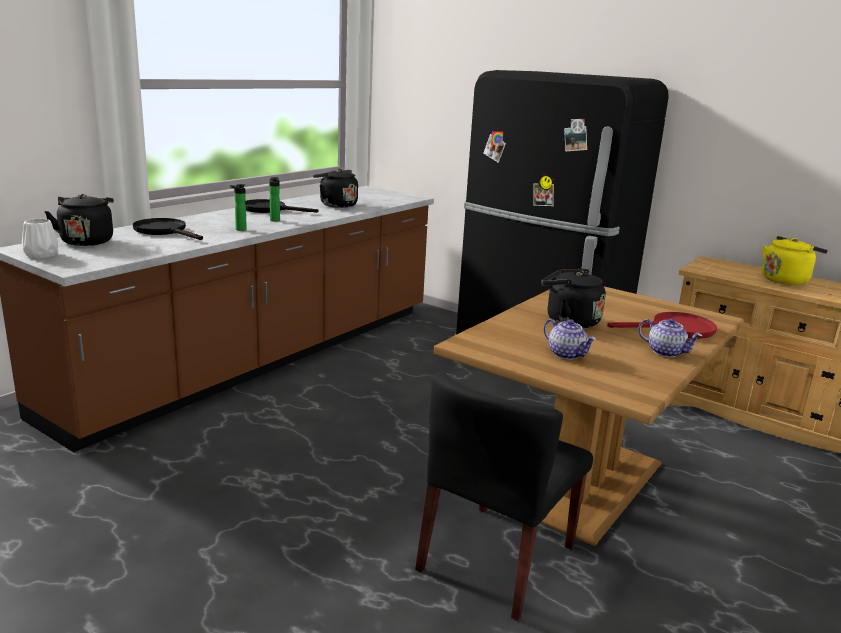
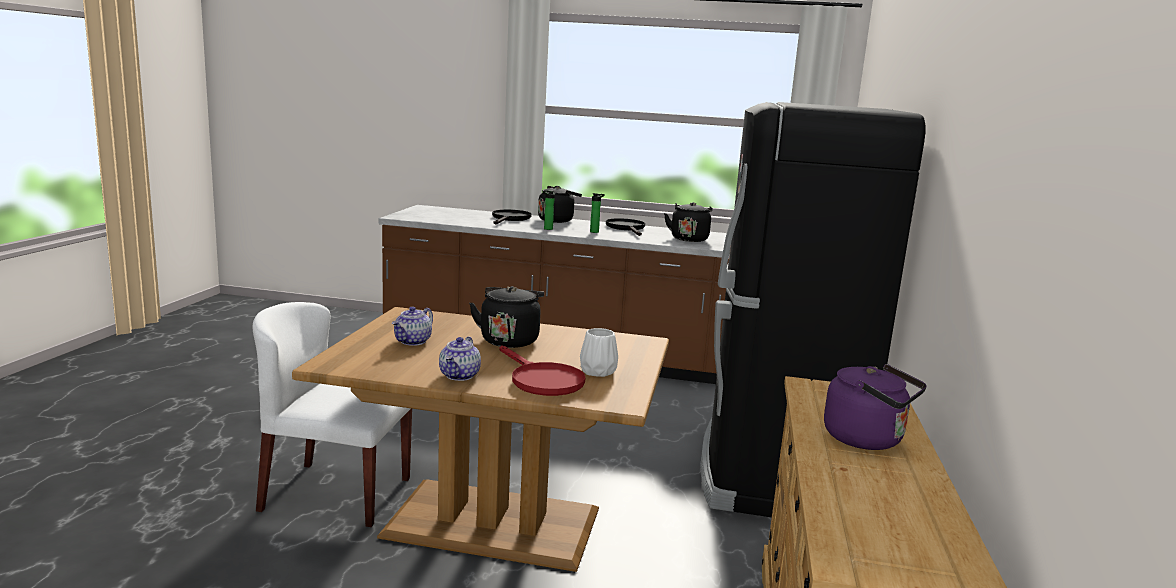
camera: 65 degrees right, 5 degrees down
(42, 255) = (416, 210): white vase -> white vase (598, 372)
(87, 241) = (458, 212): black kettle -> black kettle (557, 220)
(496, 559) = (335, 494): black chair -> white chair
(786, 280) = (868, 440): yellow kettle -> purple kettle

